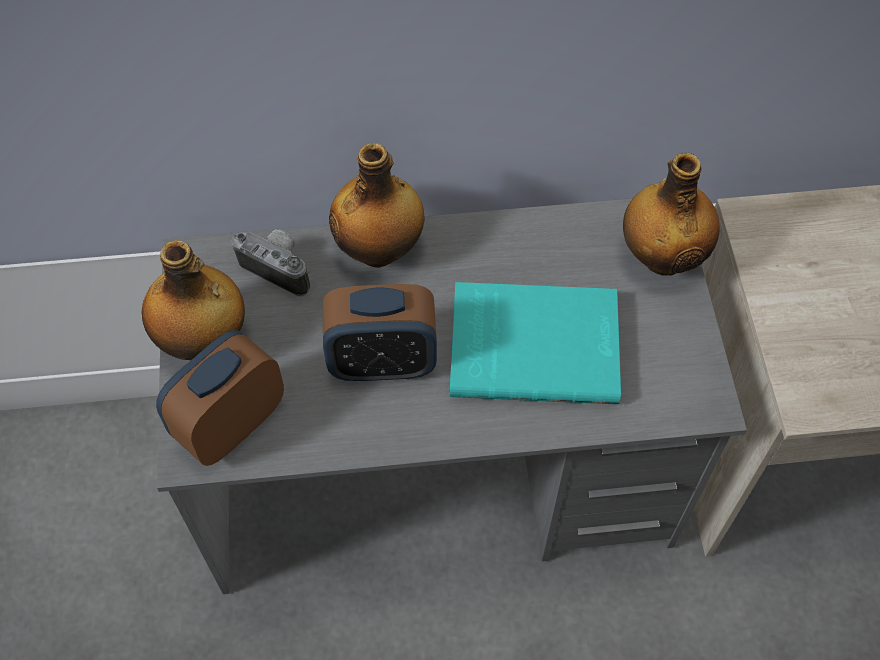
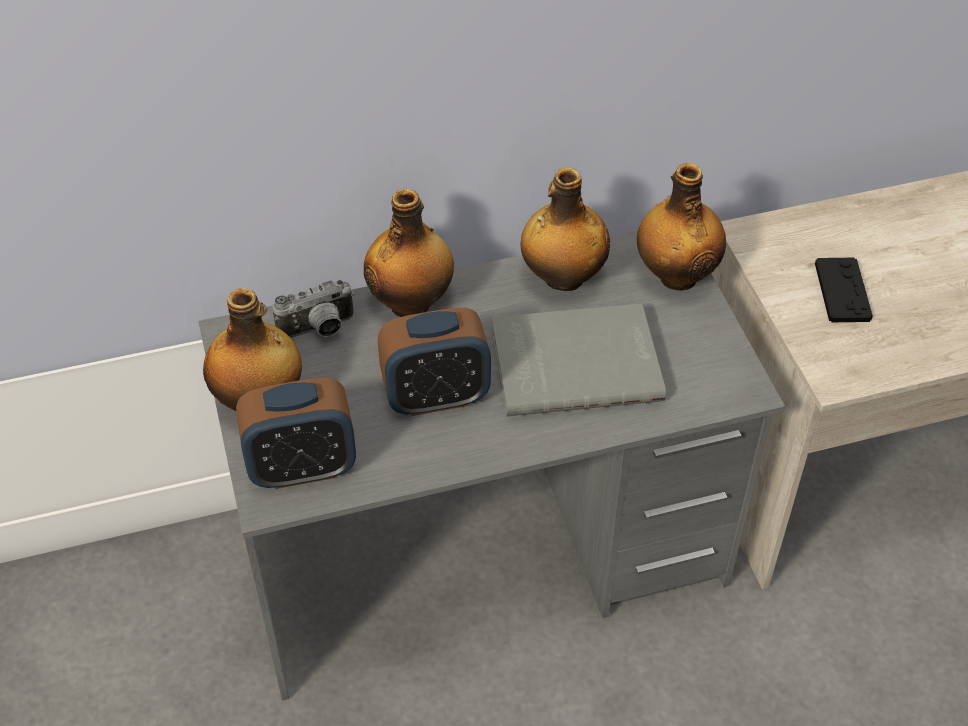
camera: 10 degrees left, 10 degrees down
(230, 423) = (302, 468): alarm clock -> alarm clock turned 135 degrees counterclockwise
(280, 268) = (319, 330): camera -> camera turned 135 degrees clockwise
(534, 344) = (575, 362): turquoise book -> grey book
(541, 243) = (562, 278): none -> bottle
(837, 301) = (842, 291): none -> black game controller

